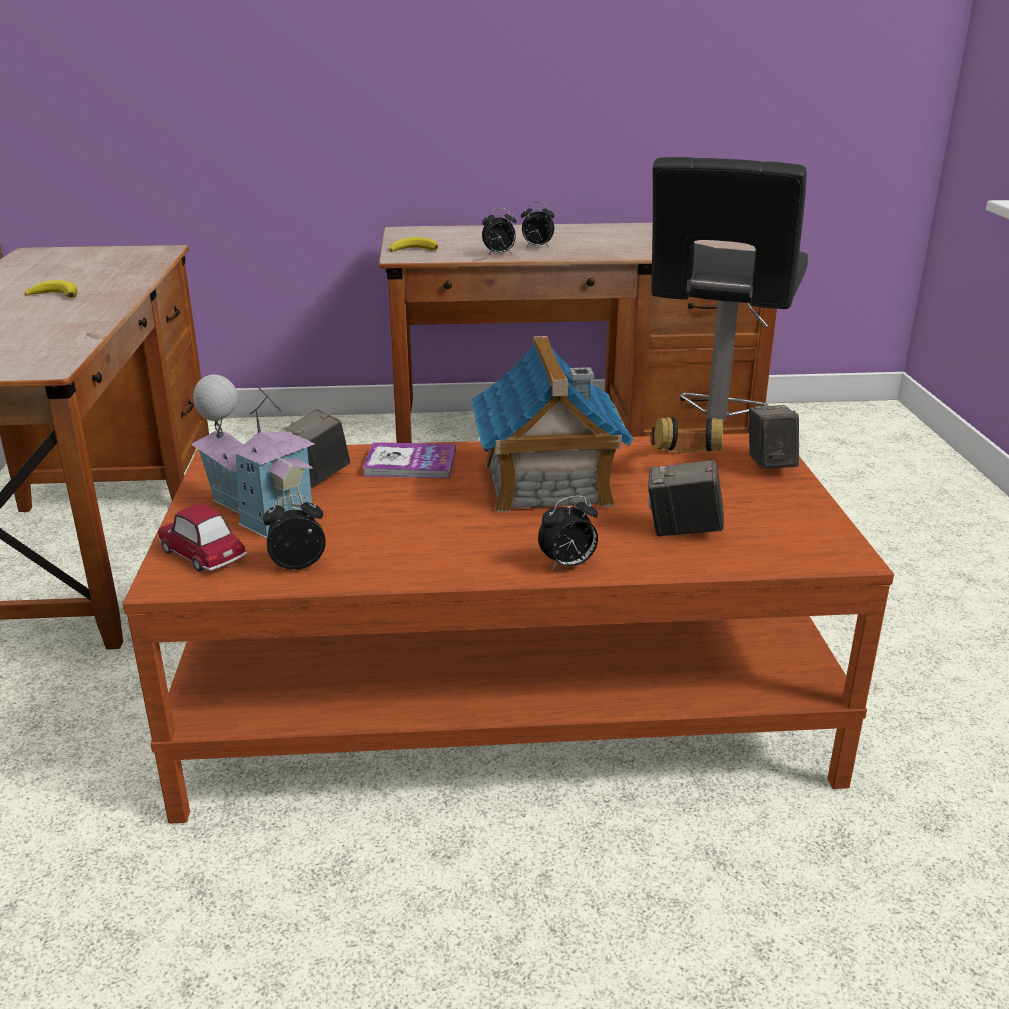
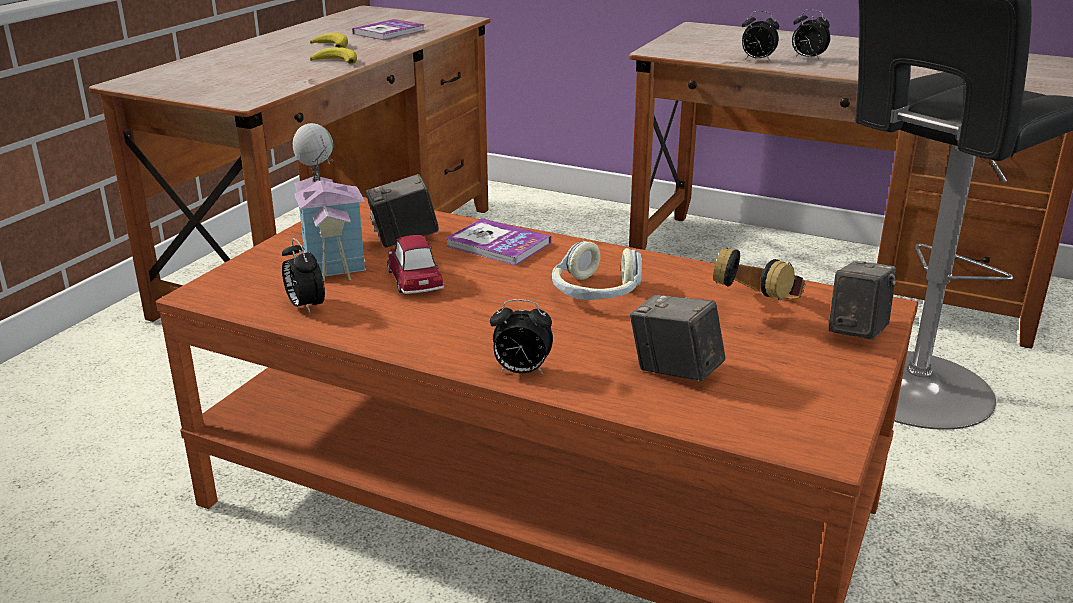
camera: 30 degrees right, 0 degrees up
(99, 272) = (389, 32): none -> book
(201, 553) = (250, 277): toy car -> toy car (414, 279)
(298, 565) = (305, 306): alarm clock -> alarm clock turned 135 degrees counterclockwise
(413, 249) = (678, 45): banana -> banana (336, 60)
(546, 484) = (596, 293): toy house -> headphones

